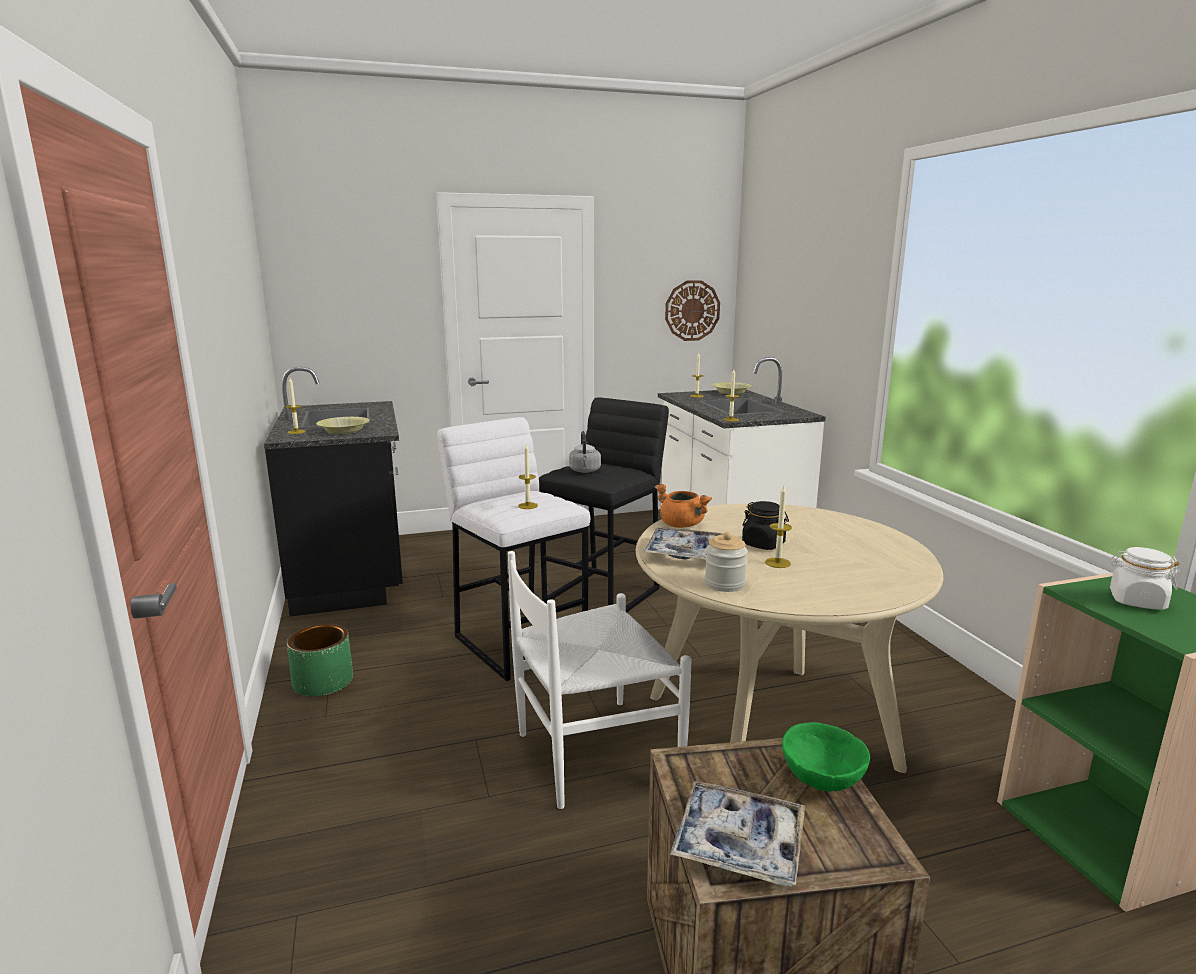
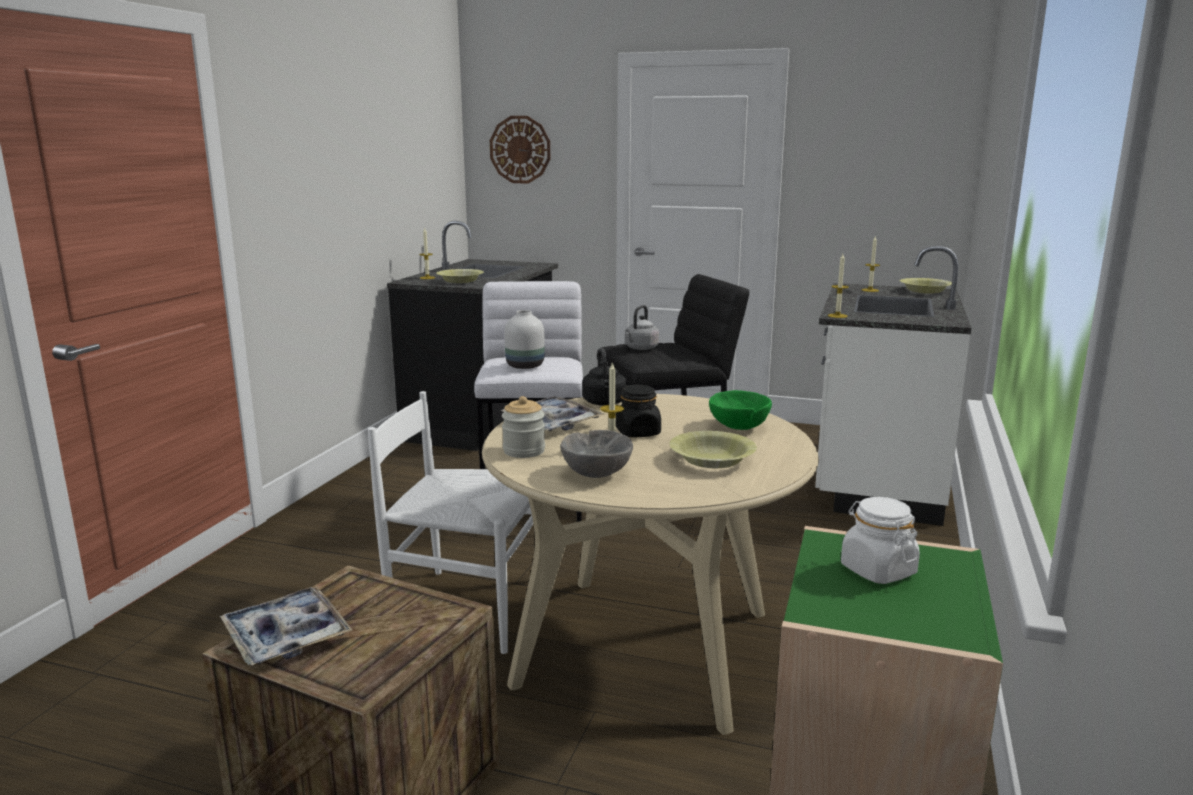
camera: 35 degrees right, 0 degrees up
(324, 682) = (361, 492): green planter -> none
(528, 506) = (525, 366): candle -> white vase
(682, 525) = (604, 403): orange cooking pot -> black kettle
(692, 310) = (911, 186): wall clock -> wall clock (520, 149)
(816, 587) = (596, 473): none -> grey bowl
(823, 780) = (419, 630): green bowl -> green bowl (739, 427)
(857, 553) = (711, 460): none -> yellow bowl

